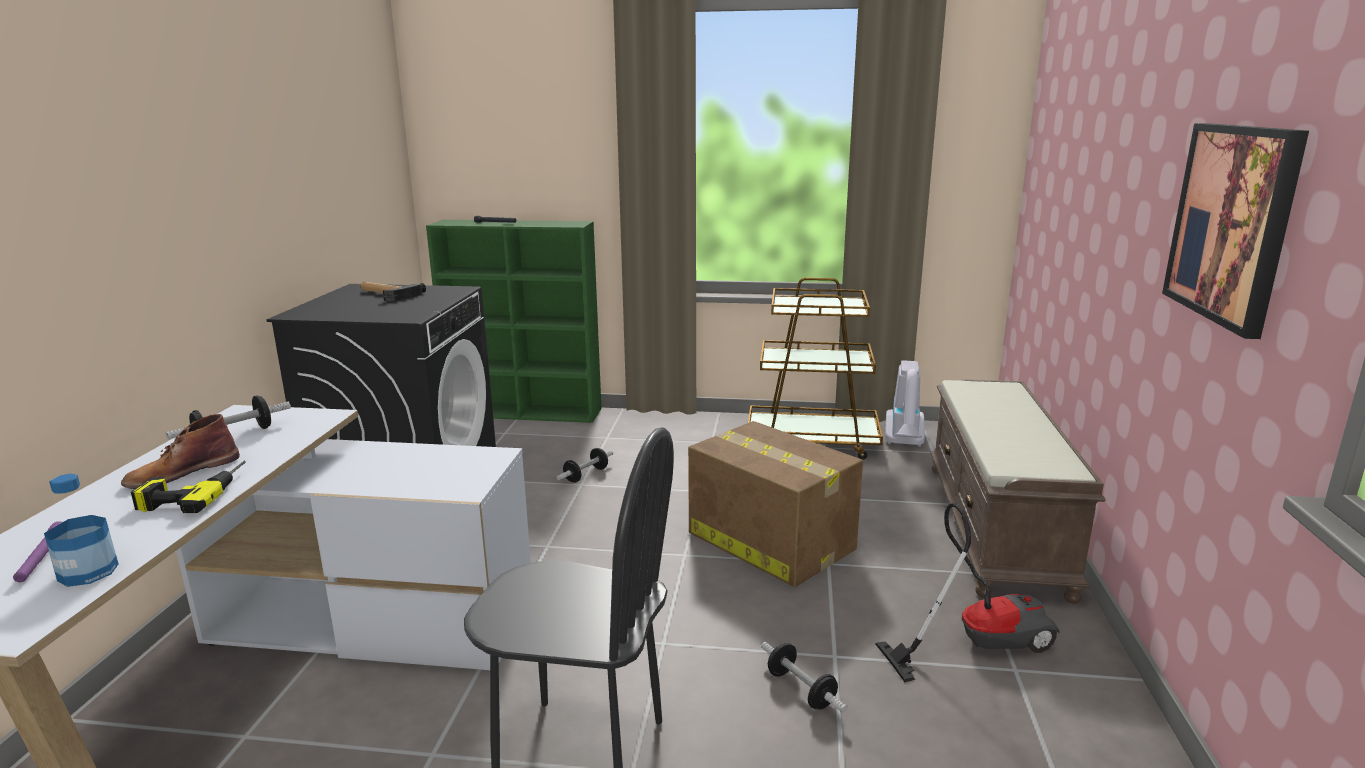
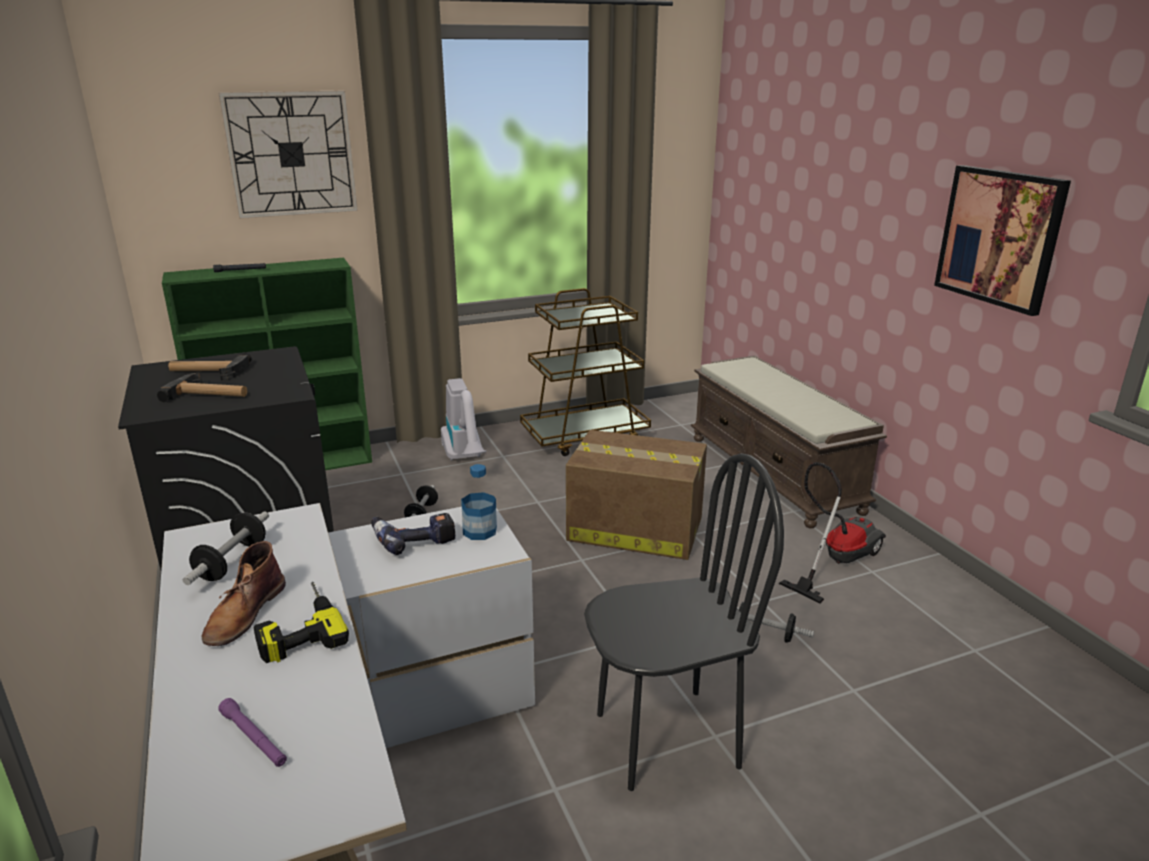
camera: 30 degrees left, 5 degrees up
(88, 572) = (332, 731): bottle -> bottle (479, 531)
(358, 309) = (209, 394): none -> hammer
(415, 462) = (414, 539): none -> power drill
(554, 121) = (291, 154): none -> wall clock
(904, 445) = (656, 424): vacuum cleaner -> vacuum cleaner (465, 459)

